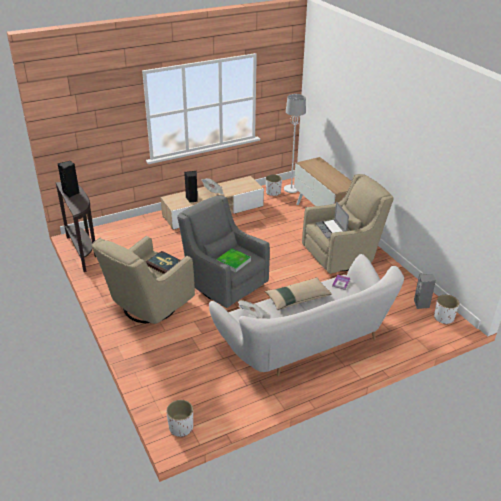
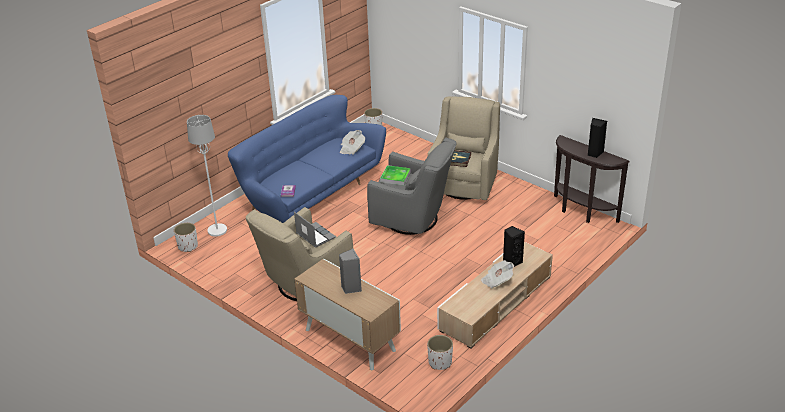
camera: 160 degrees right, 0 degrees up
(291, 189) = (418, 378): white floor lamp -> white floor lamp (217, 230)
(297, 298) = (322, 170): beige pillow -> none
(306, 344) = (311, 193): white sofa -> blue sofa
(421, 304) = (210, 253): grey speaker -> grey speaker (351, 288)

